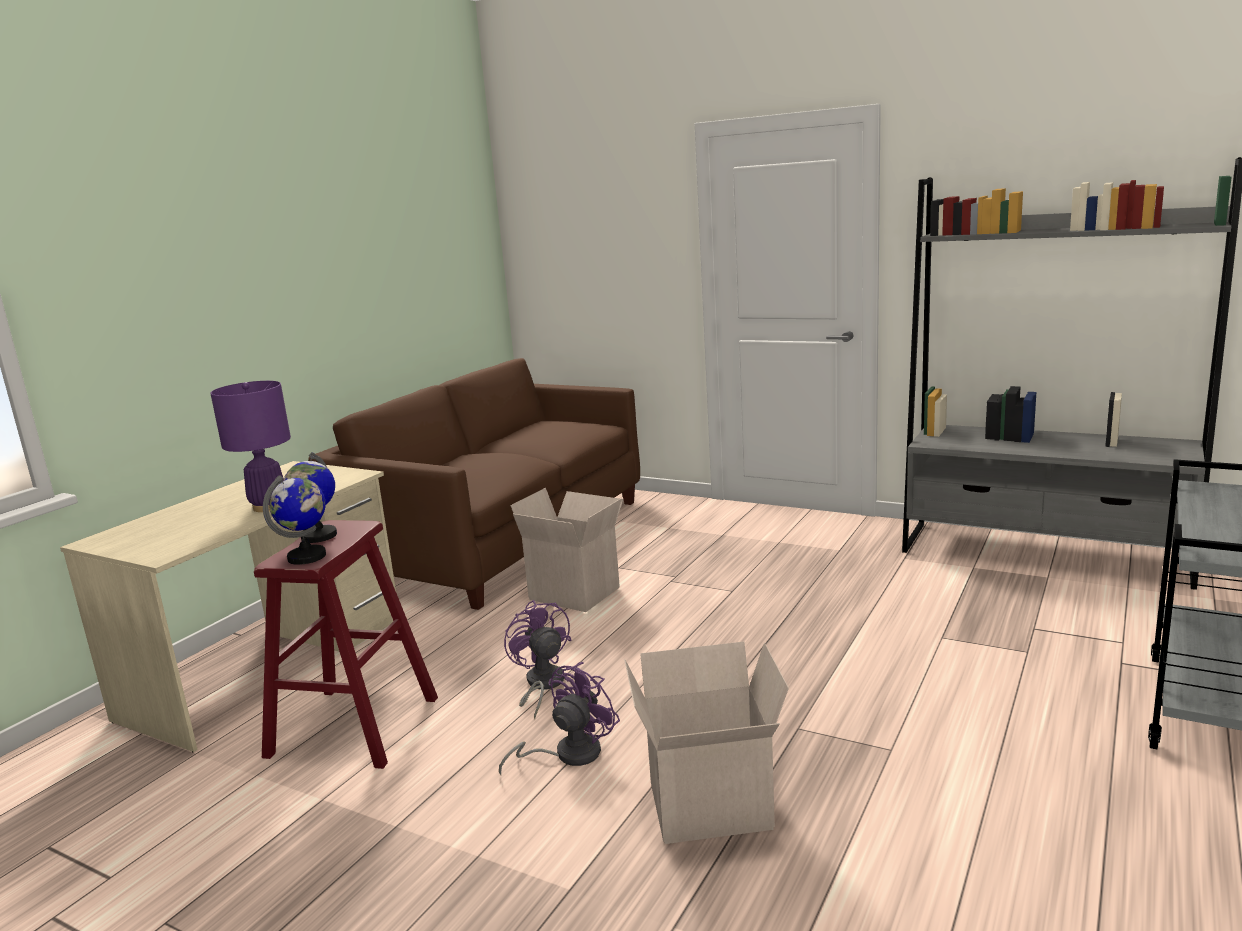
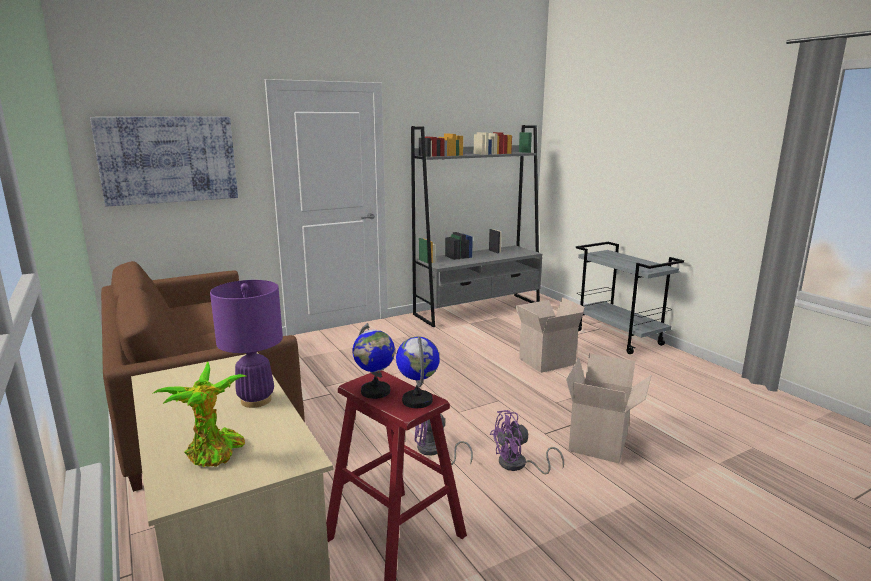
camera: 60 degrees left, 0 degrees up
(160, 529) = (214, 455): none -> potted plant
(568, 754) = (518, 465): purple fan -> purple fan turned 90 degrees counterclockwise
(577, 592) = (335, 407): cardboard box -> cardboard box (546, 361)
(583, 239) = (168, 159): none -> picture

